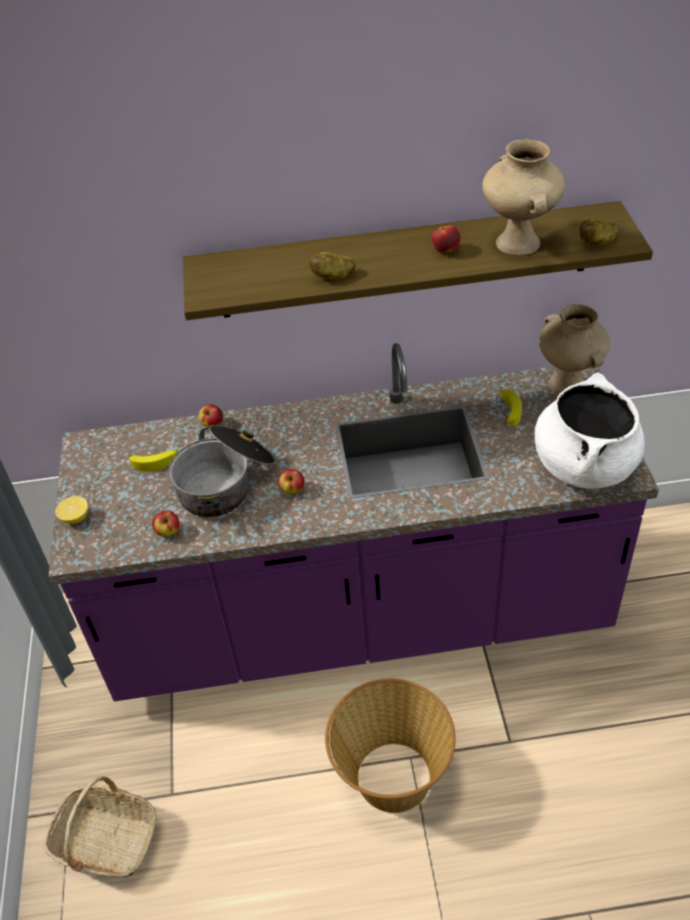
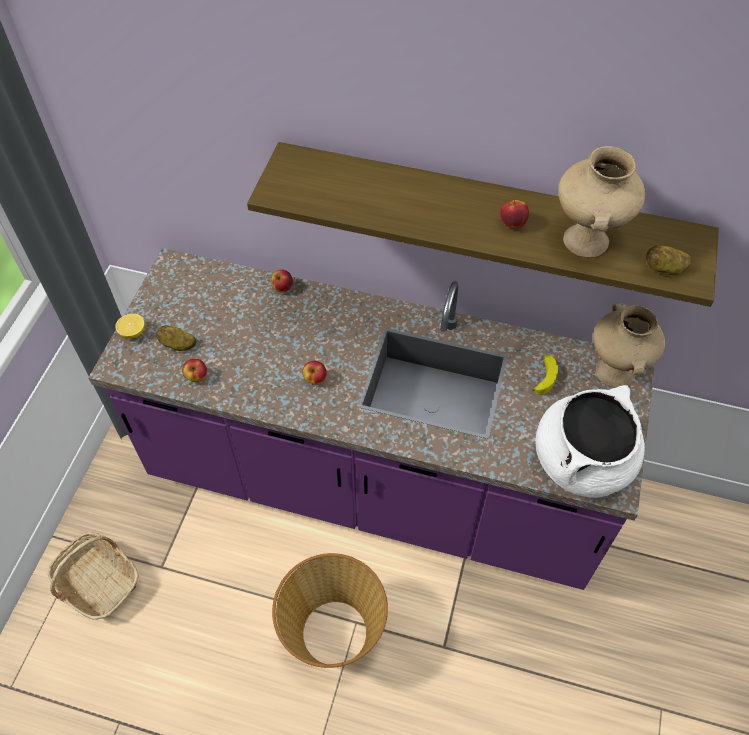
camera: 20 degrees right, 10 degrees up
(155, 462) = (219, 305): banana -> none
(226, 483) = (265, 349): cooking pot -> none
(333, 276) = (394, 213): potato -> potato (178, 345)

